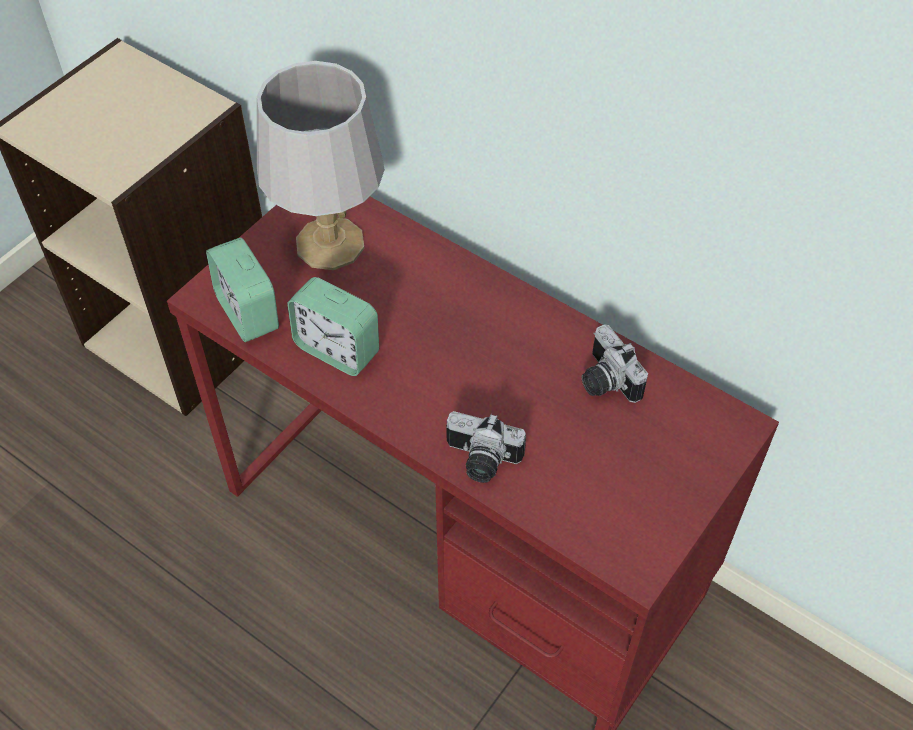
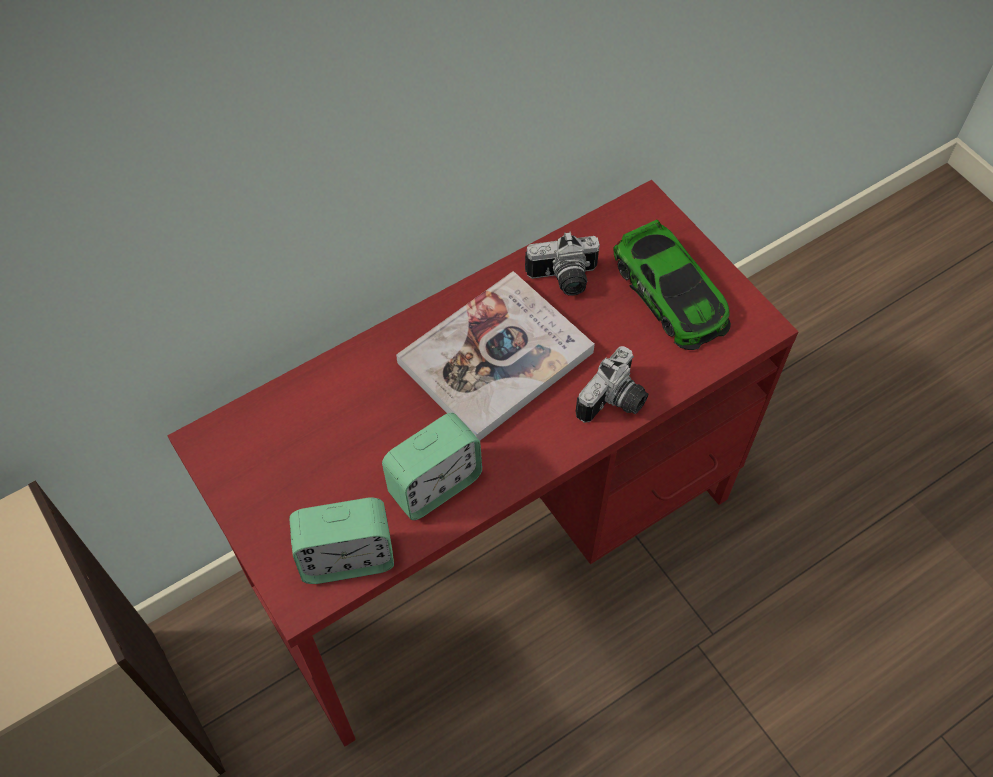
camera: 70 degrees left, 5 degrees up
(330, 242) = (286, 452): grey table lamp -> none
(487, 353) = (495, 358): none -> book
(636, 475) = (670, 293): none -> toy car

